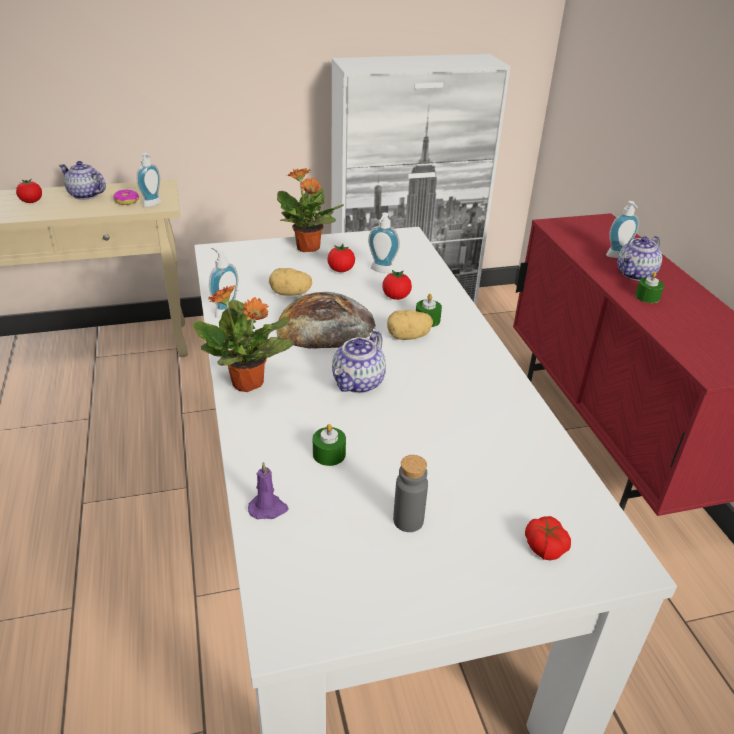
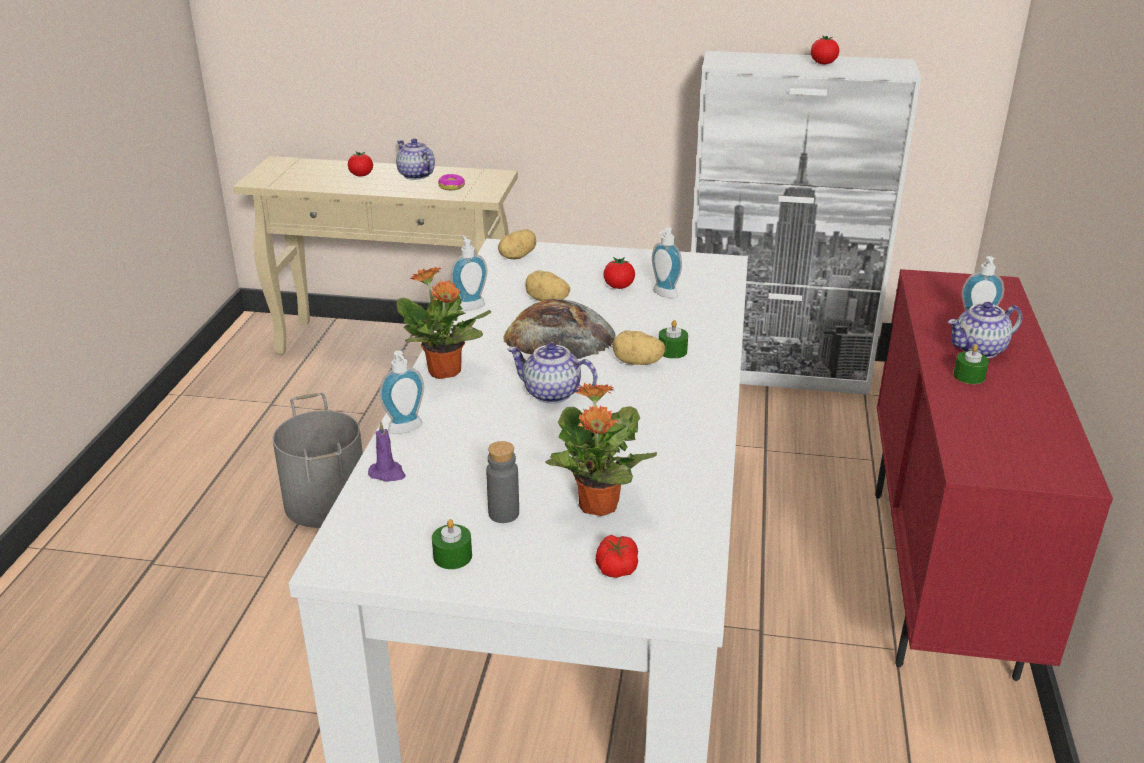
camera: 25 degrees right, 5 degrees down
(97, 512) = (327, 501): none -> grey bucket
(154, 204) = (476, 193): soap dispenser -> soap dispenser (406, 430)
(234, 257) = (517, 256): none -> potato
(308, 248) = (601, 259): potted plant -> potted plant (598, 506)
(329, 454) = (474, 445): green candle -> green candle (452, 556)
(359, 383) = (551, 393): teapot -> teapot turned 60 degrees clockwise
(396, 297) = (657, 323): tomato -> tomato (823, 63)

